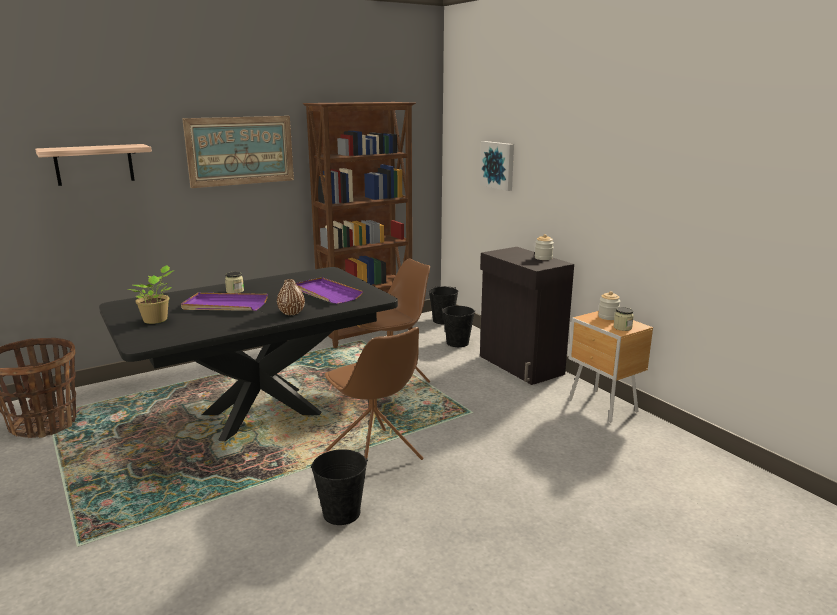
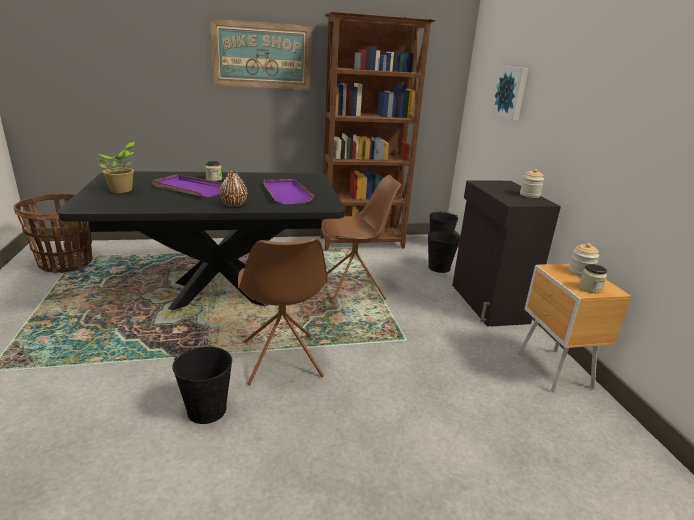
camera: 20 degrees right, 5 degrees up
(94, 164) = (132, 54): shelf -> none

